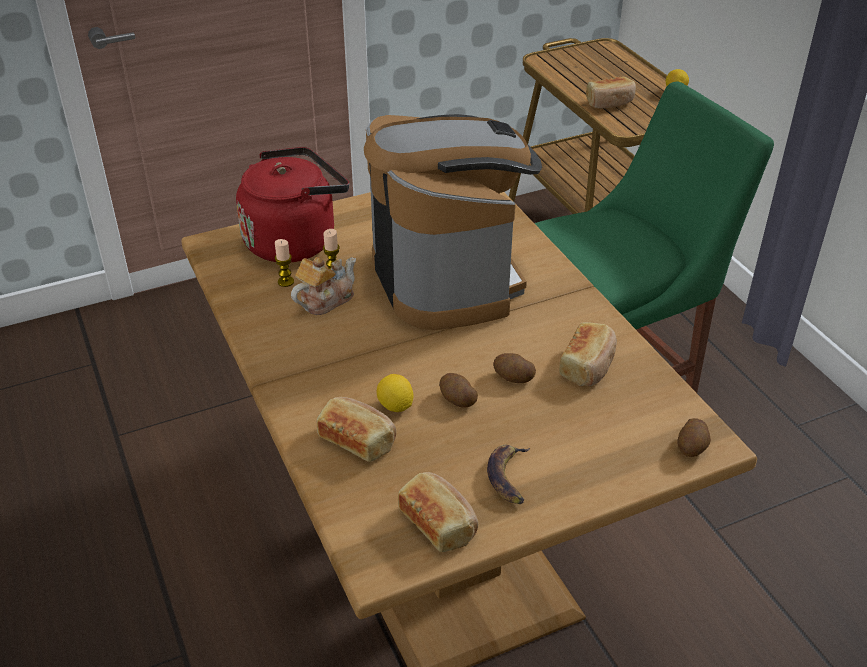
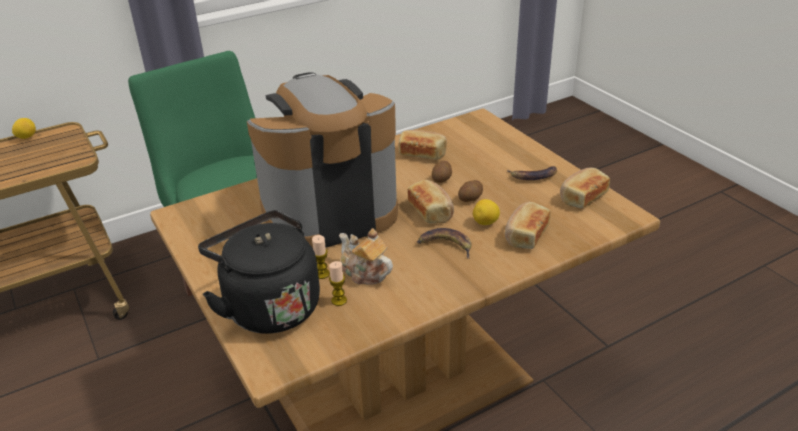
camera: 95 degrees left, 5 degrees down
(294, 240) = (269, 306): red kettle -> black kettle
(356, 364) = (445, 245): none -> banana
(610, 102) = (30, 166): bread -> bread (431, 211)
(692, 447) = (484, 123): potato -> none

